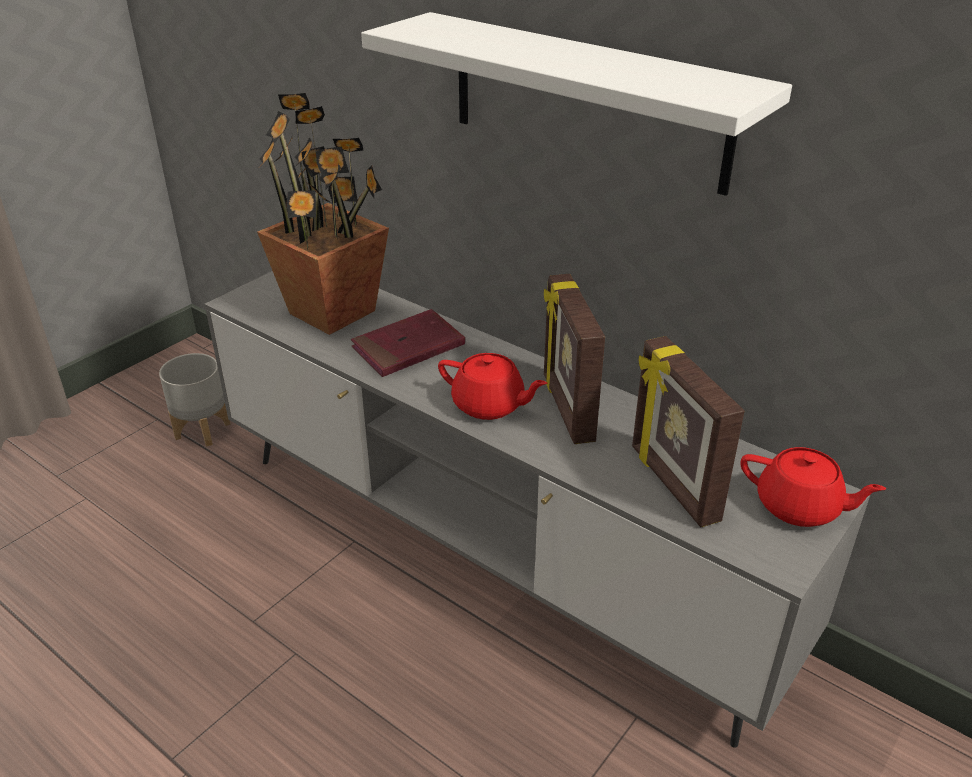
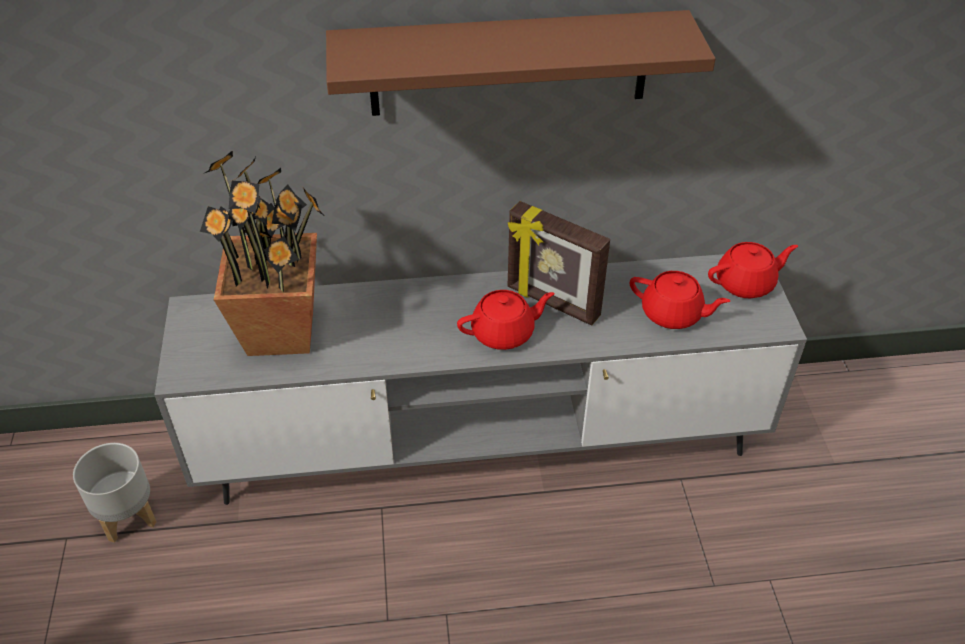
camera: 45 degrees left, 10 degrees up
(408, 347) = (385, 325): red book -> none
(586, 101) = (509, 63): white shelf -> brown shelf
(672, 484) = (672, 314): picture frame -> red teapot

